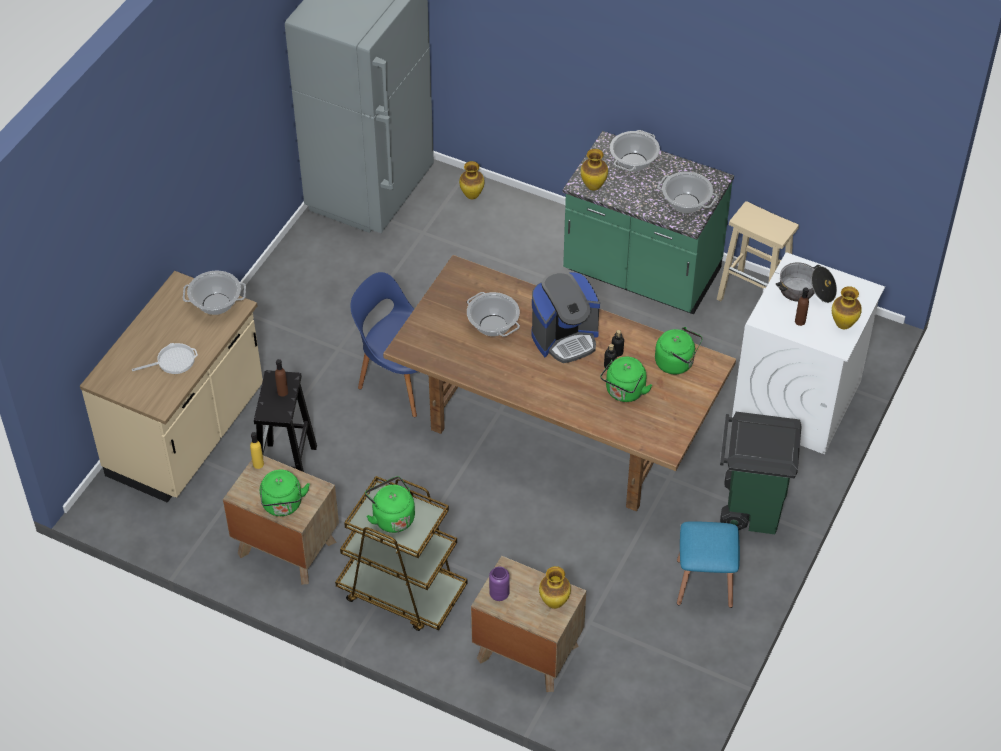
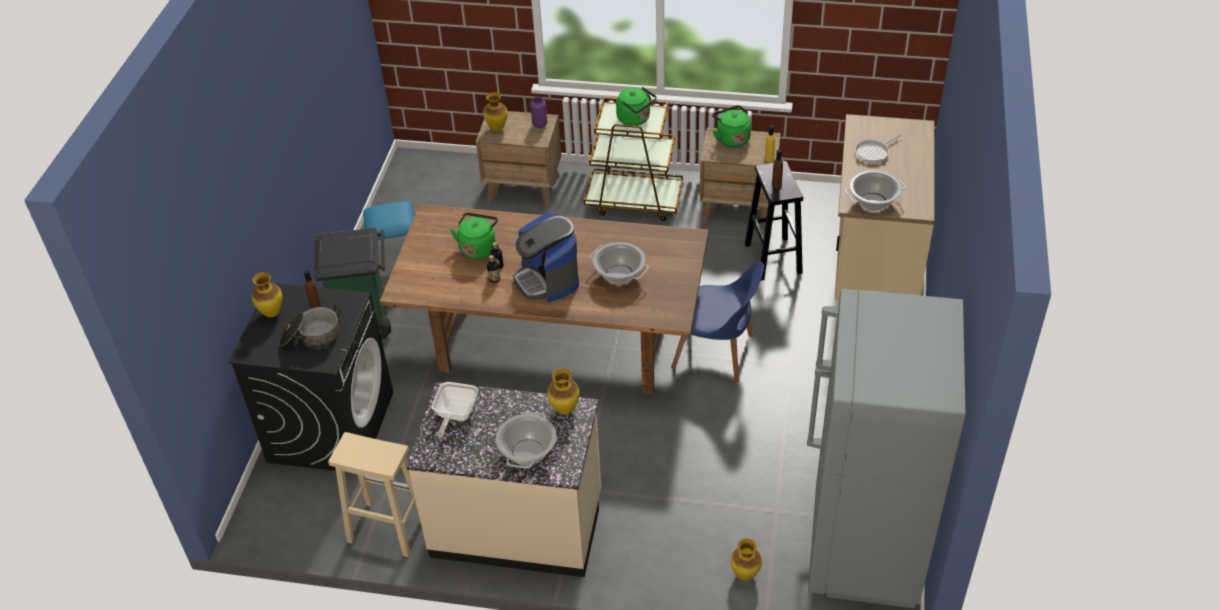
camera: 165 degrees right, 5 degrees down
(565, 338) = (547, 280): coffee machine -> coffee machine turned 75 degrees counterclockwise
(641, 273) = (517, 525): green counter -> beige counter
(677, 363) = (435, 283): green kettle -> none
(686, 203) = (455, 415): cooking pot -> frying pan
(797, 401) = (331, 426): white washing machine -> black washing machine

